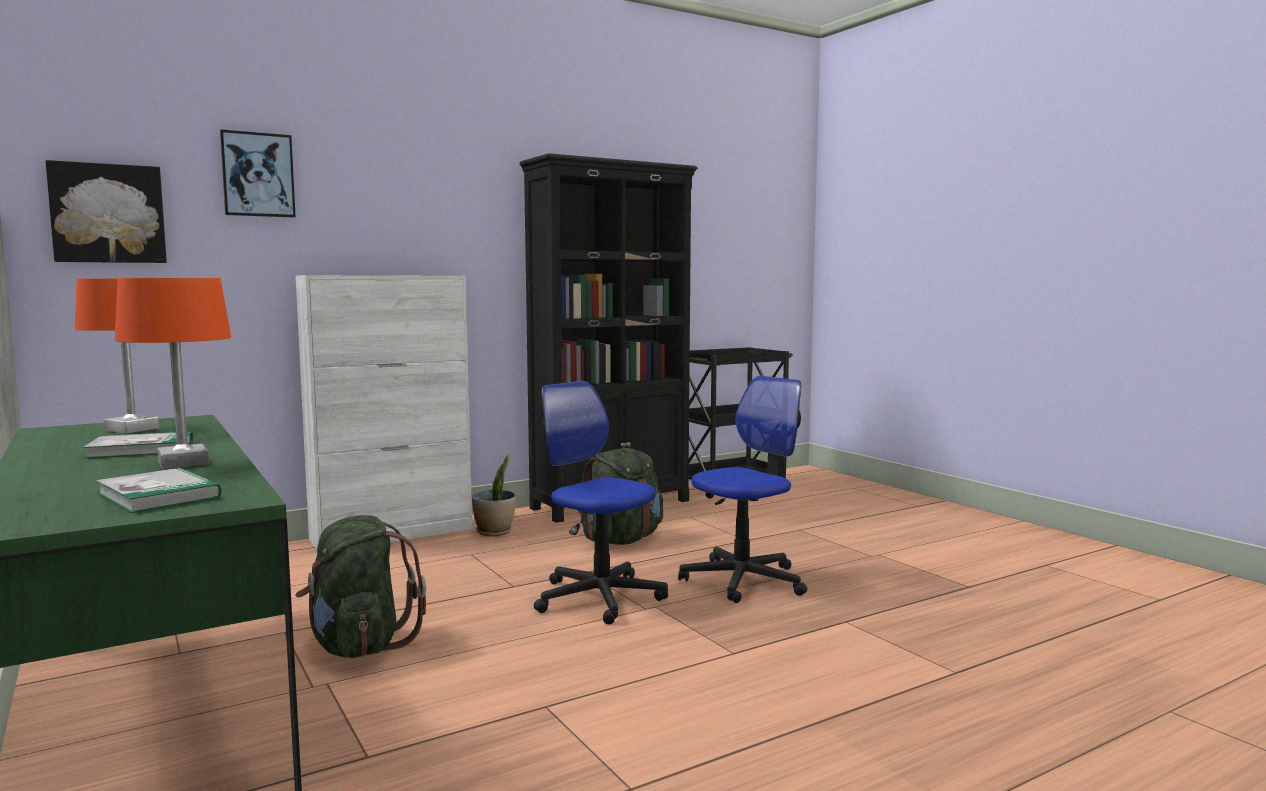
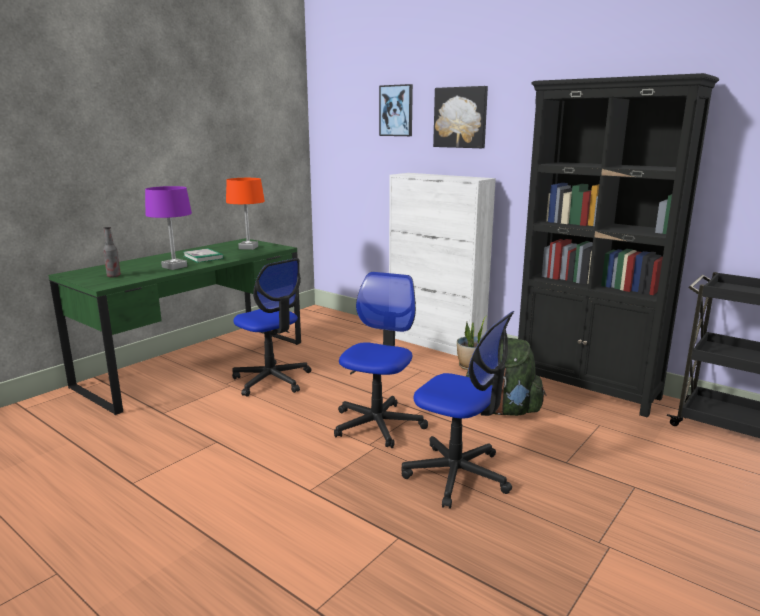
camera: 70 degrees right, 10 degrees up
(108, 213) = (339, 136): picture -> picture (461, 117)
(158, 495) = (114, 276): book -> bottle
(183, 463) = (174, 267): orange table lamp -> purple table lamp
(359, 646) = (272, 380): green backpack -> office chair

